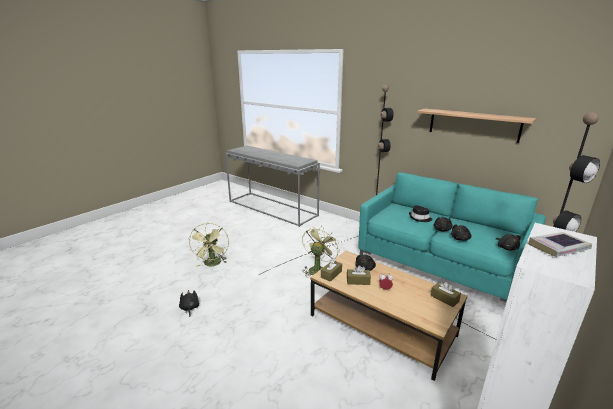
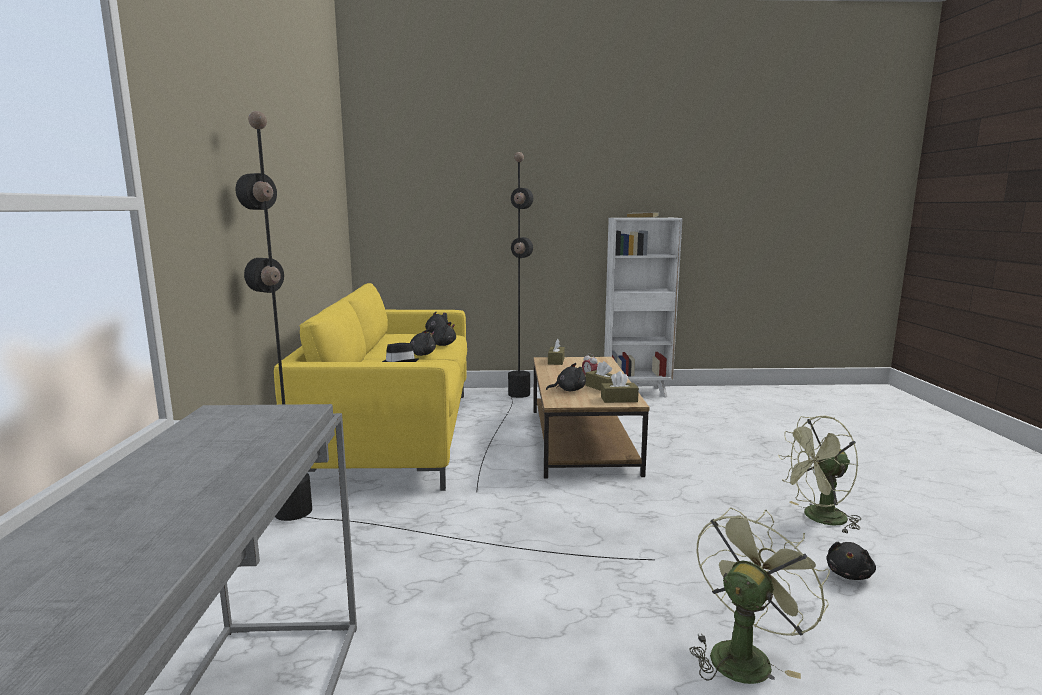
camera: 130 degrees left, 10 degrees down
(318, 269) = (533, 513): green fan -> green fan (818, 518)
(439, 267) = (393, 437): turquoise sofa -> yellow sofa
(473, 125) = (302, 201): shelf -> none

